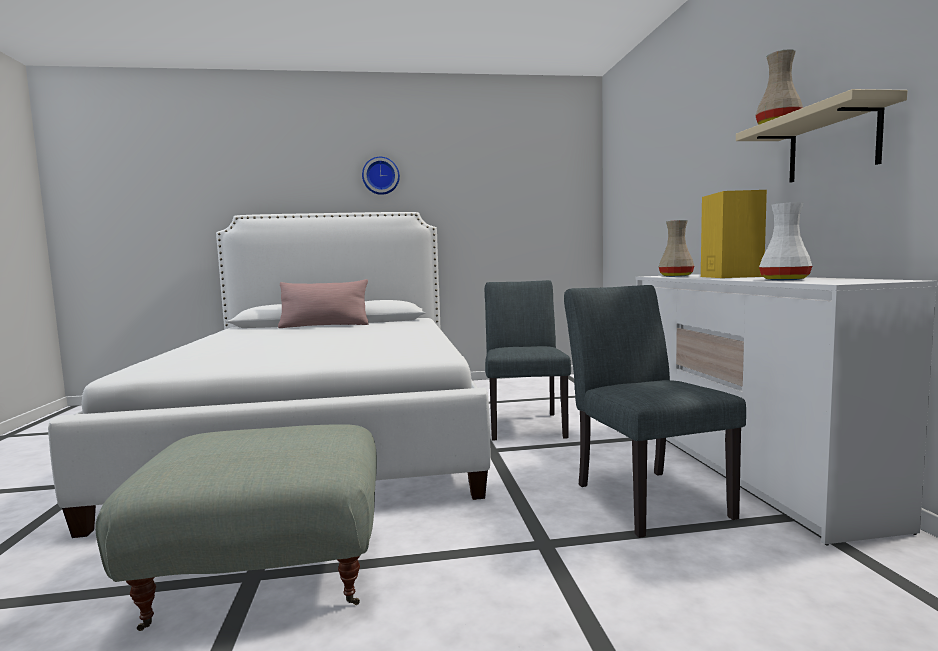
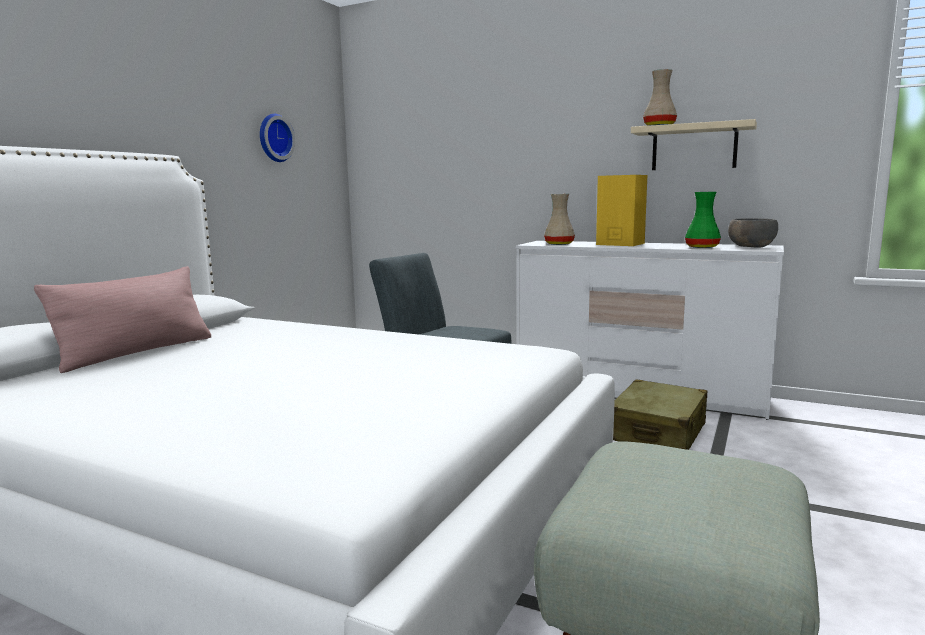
camera: 55 degrees left, 5 degrees up
(380, 176) = (107, 89): wall clock -> wall clock (274, 138)
(644, 496) = (657, 432): grey chair -> beige suitcase
(785, 279) = (703, 247): white vase -> green vase
(857, 280) = (751, 246): none -> grey bowl

